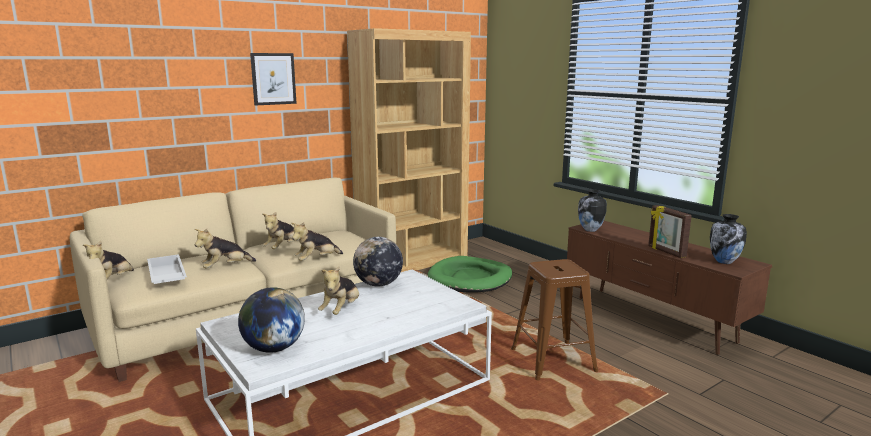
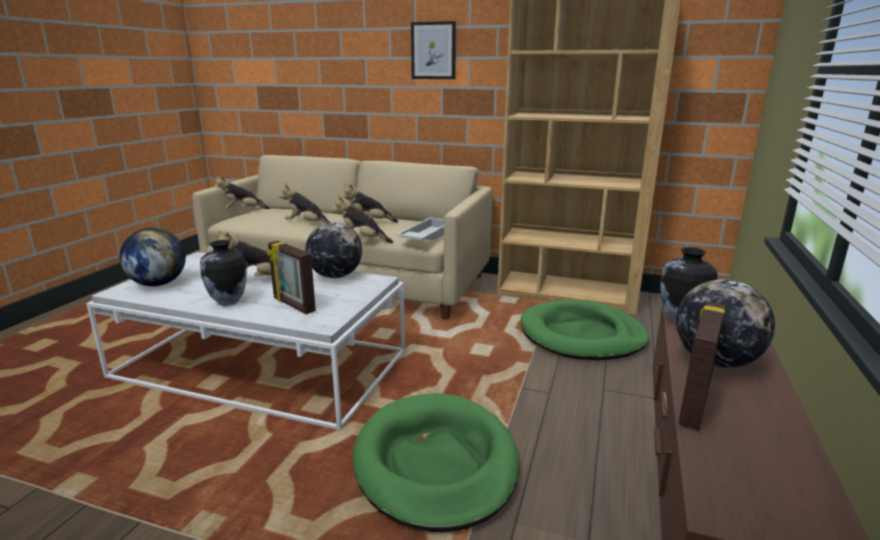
camera: 55 degrees right, 5 degrees up
(165, 276) = (263, 217): white tray -> white tray (426, 236)
(417, 307) = (293, 305): none -> picture frame
(554, 361) = (435, 463): brown stool -> green dog bed
(635, 238) = (715, 361): none -> globe
(724, 262) = (760, 487): vase -> vase (227, 302)

